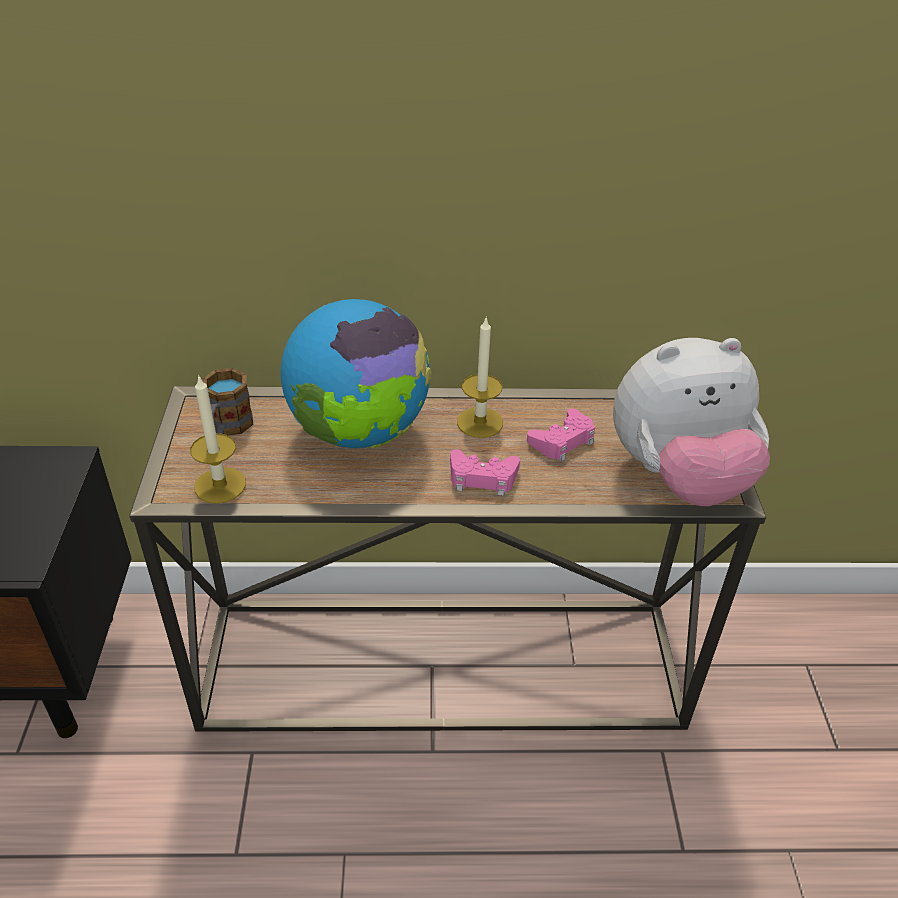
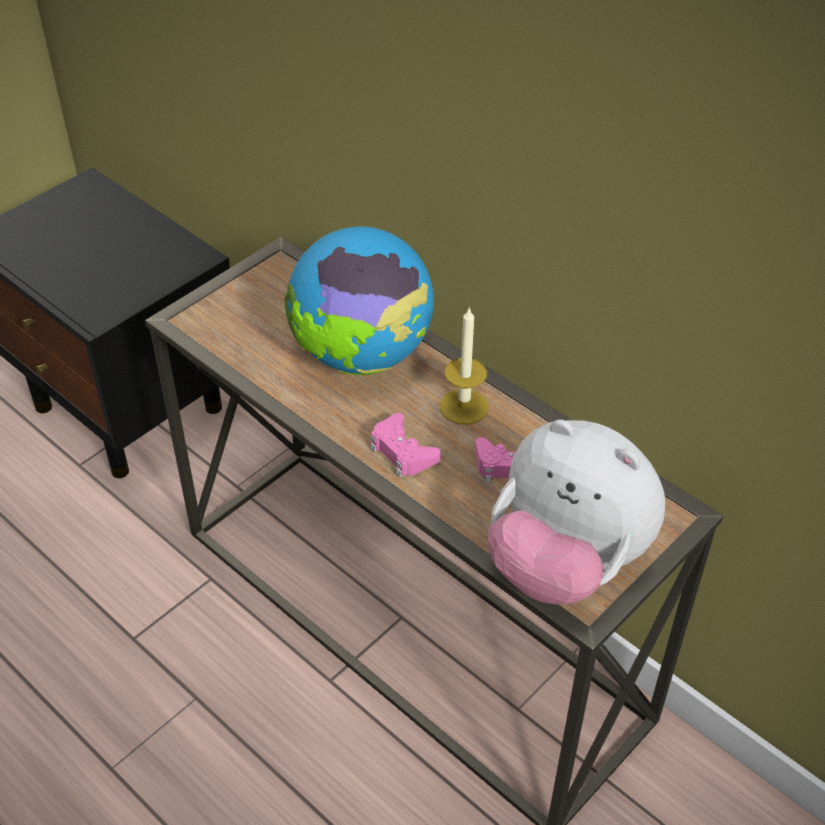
camera: 45 degrees right, 5 degrees up
(220, 485) = (220, 335): candle -> none
(227, 428) = (277, 293): mug -> none

